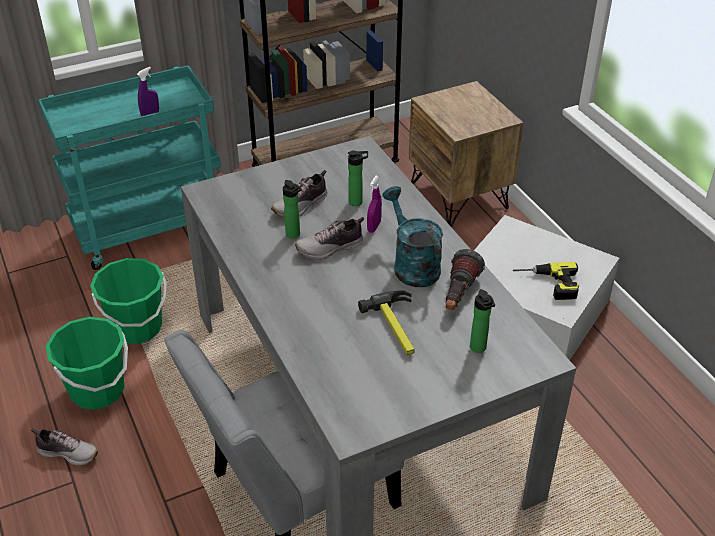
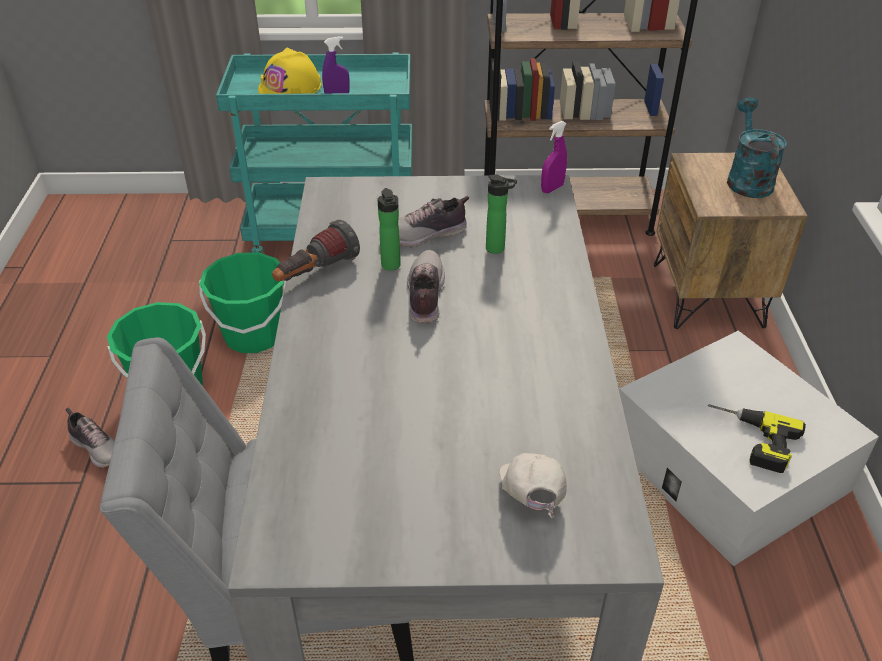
camera: 25 degrees right, 0 degrees up
(104, 116) = (290, 87): none -> yellow hard hat
(330, 248) = (424, 295): shoe -> shoe turned 90 degrees clockwise
(374, 227) = (497, 285): purple spray bottle -> purple spray bottle (552, 188)
(397, 327) = (437, 426): hammer -> none
(412, 265) = (514, 348): turquoise watering can -> turquoise watering can (747, 179)
(458, 295) = (551, 410): flashlight -> flashlight (315, 273)
(479, 349) = (530, 498): bottle -> white cap

